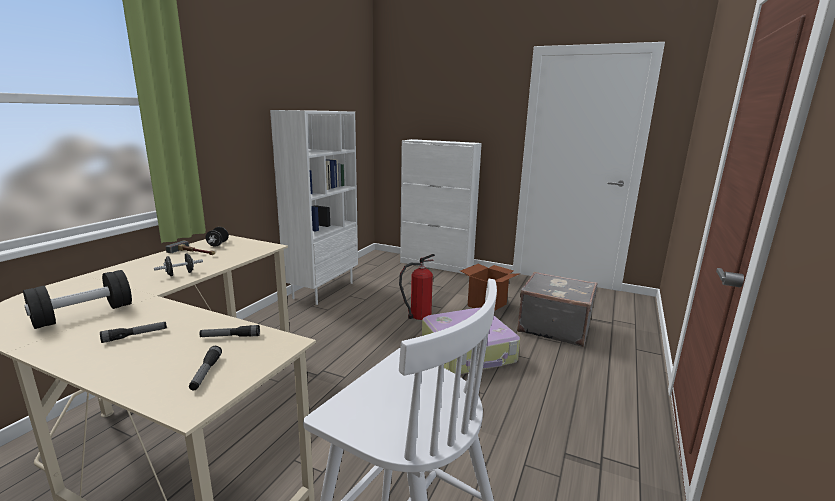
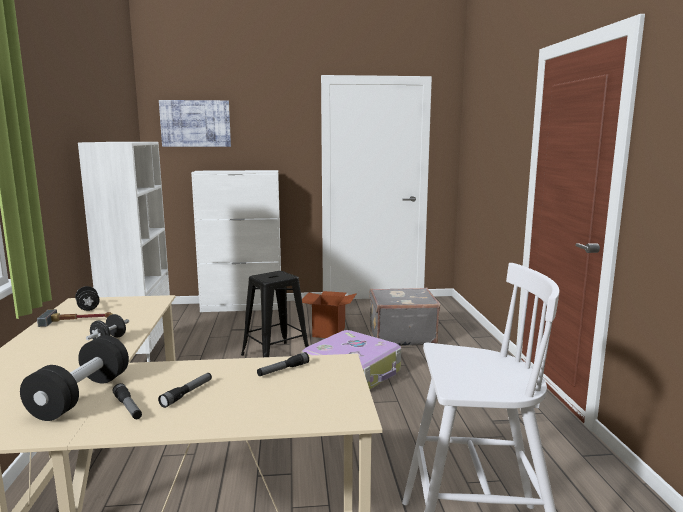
camera: 30 degrees left, 5 degrees down
(206, 373) = (317, 396): flashlight -> flashlight (128, 407)
(415, 96) = (195, 123): none -> picture
(419, 316) = (275, 356): fire extinguisher -> black stool

